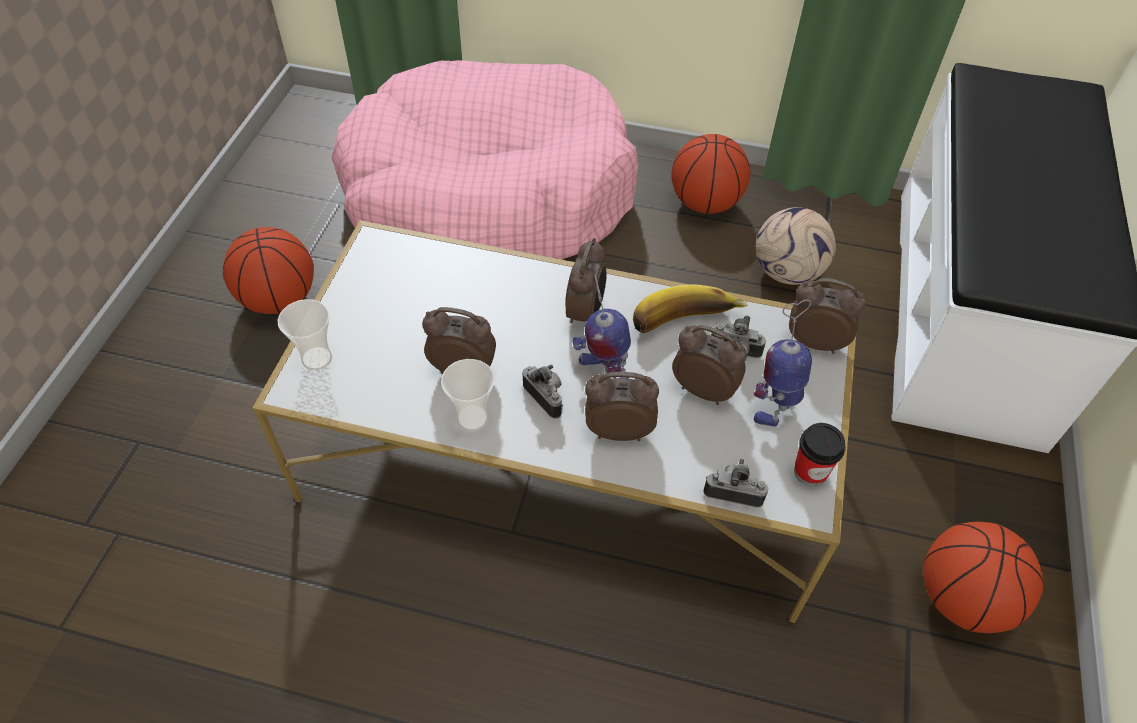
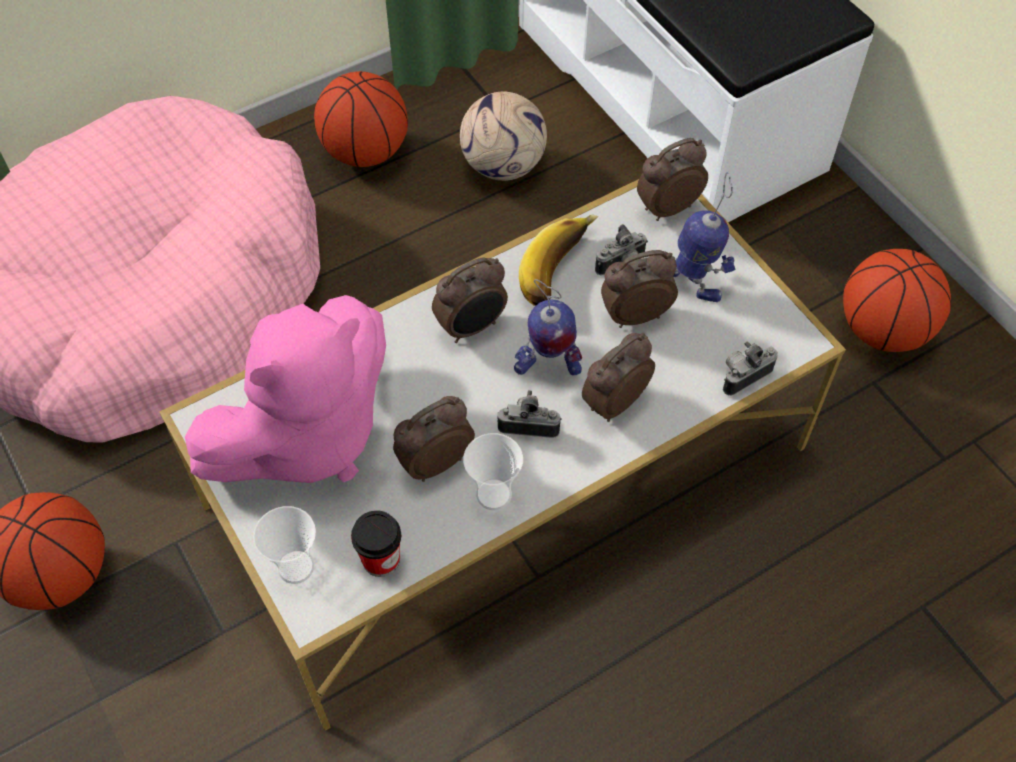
camera: 45 degrees left, 5 degrees up
(414, 294) = (306, 435): none -> pink plush toy
(586, 312) = (472, 327): alarm clock -> alarm clock turned 90 degrees clockwise
(776, 404) = (695, 282): toy robot -> toy robot turned 150 degrees clockwise
(810, 472) = (774, 314): cup -> cup (381, 560)

